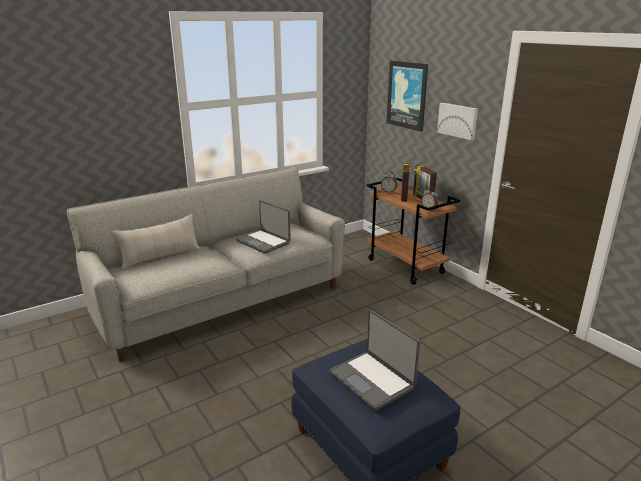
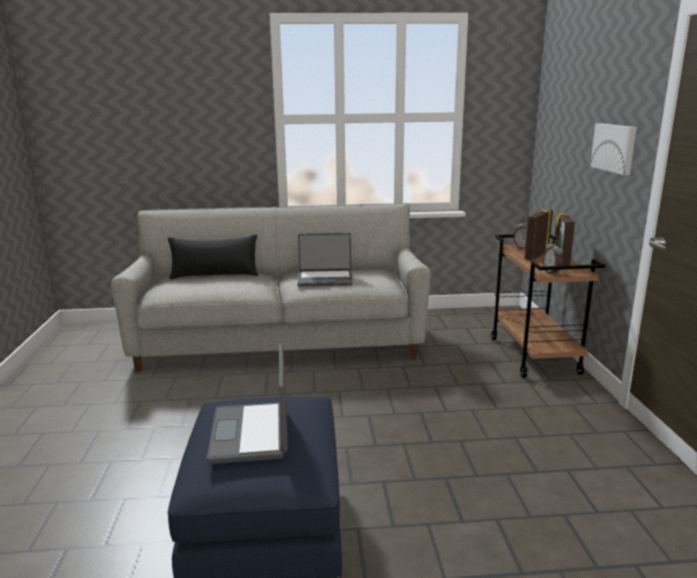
camera: 30 degrees right, 5 degrees down
(161, 257) = (215, 275): beige pillow -> black pillow
(264, 242) = (325, 279): laptop -> laptop turned 75 degrees counterclockwise
(407, 95) = (569, 118): picture -> none

